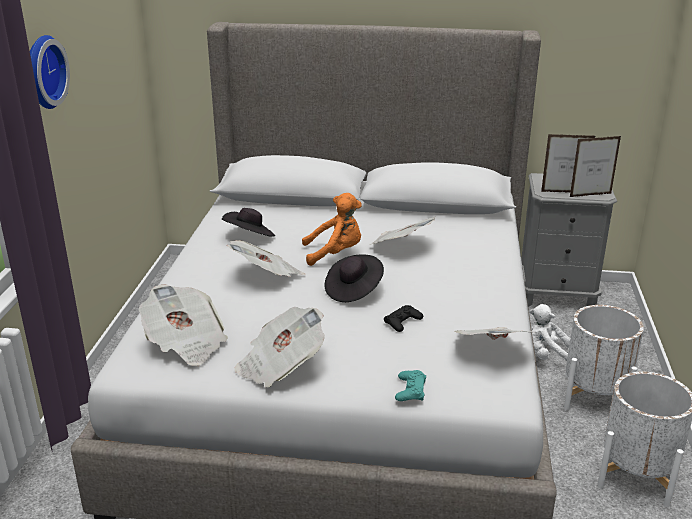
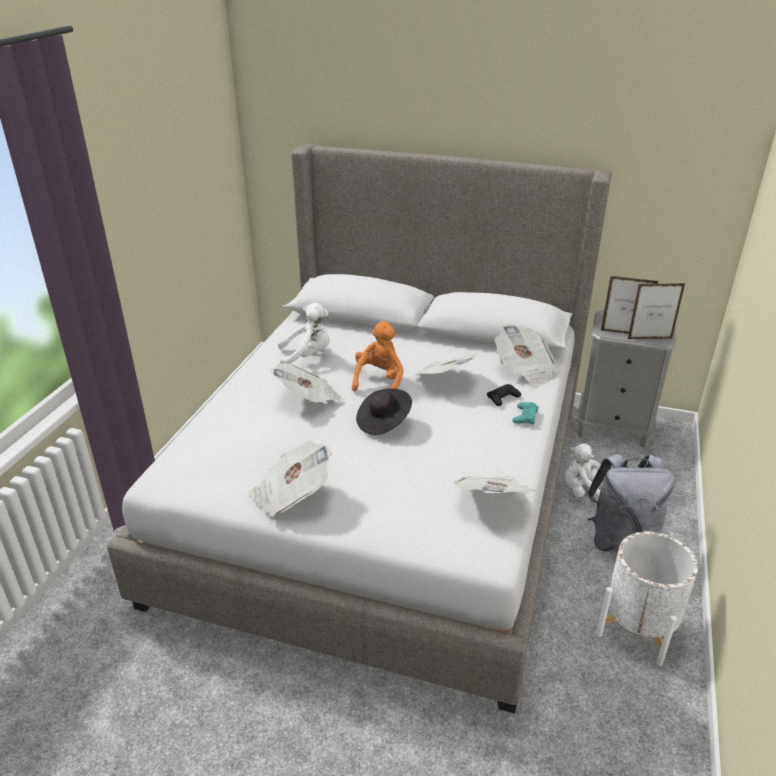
camera: 10 degrees right, 5 degrees up
(41, 72) = (119, 197): wall clock -> none
(186, 343) = (215, 462): newspaper -> newspaper (524, 369)
(250, 237) = (307, 356): black hat -> white plush toy
(335, 253) = (379, 381): orange plush toy -> orange plush toy turned 75 degrees counterclockwise
(402, 322) = (418, 461): black game controller -> black game controller (503, 398)
(410, 390) = (401, 535): turquoise game controller -> turquoise game controller (525, 416)
(594, 396) = (620, 540): white planter -> grey backpack

